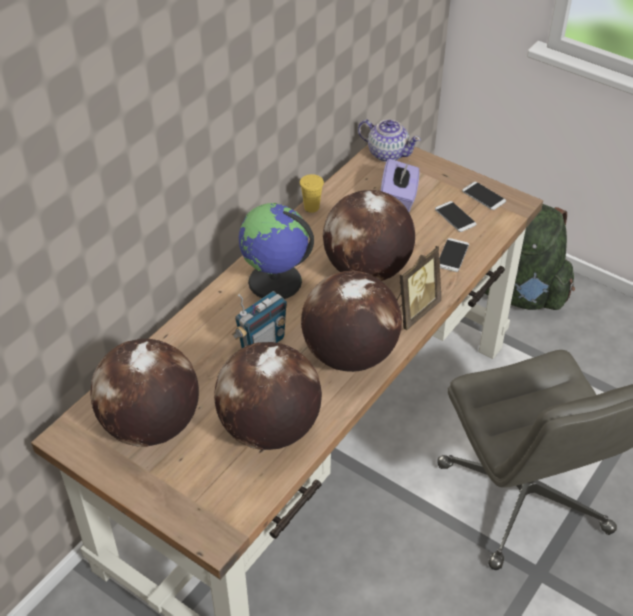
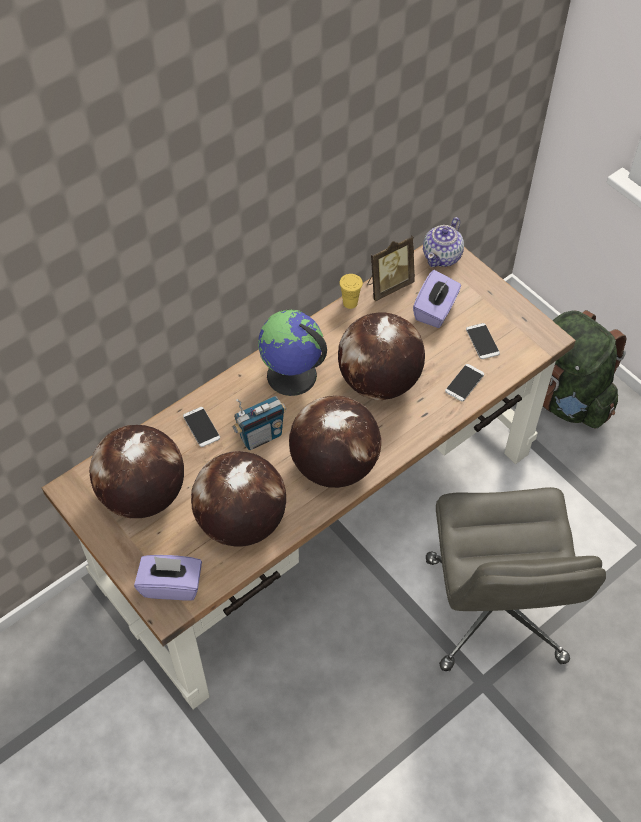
camera: 15 degrees right, 10 degrees up
(212, 509) = (171, 585): none -> purple tissue box
(387, 153) = (442, 256): teapot -> teapot turned 75 degrees clockwise
(413, 311) = (406, 434): picture frame -> picture frame (388, 286)
(483, 196) = (518, 324): phone -> phone (201, 427)

